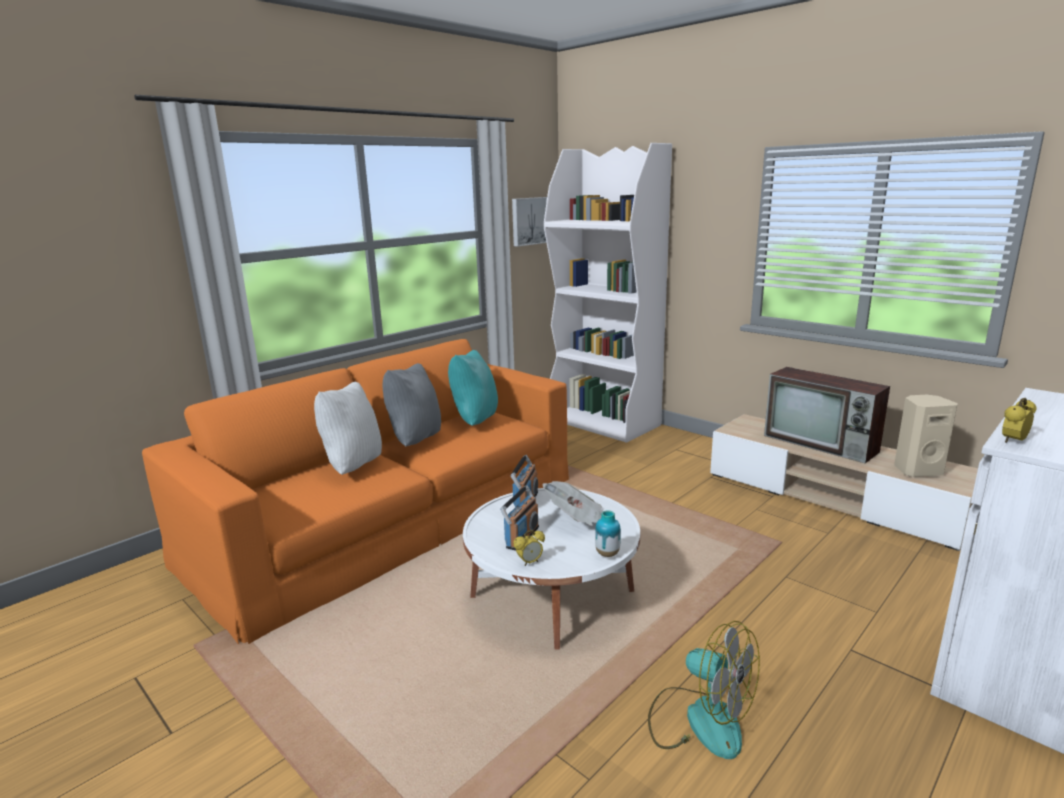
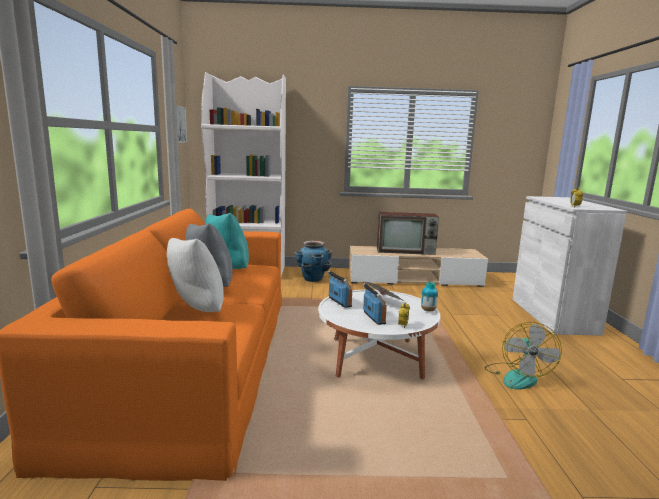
camera: 45 degrees left, 5 degrees down
(667, 454) = (313, 279): none -> planter
(699, 720) = (517, 376): fan -> fan turned 105 degrees clockwise
(917, 470) = (455, 253): beige speaker -> none

